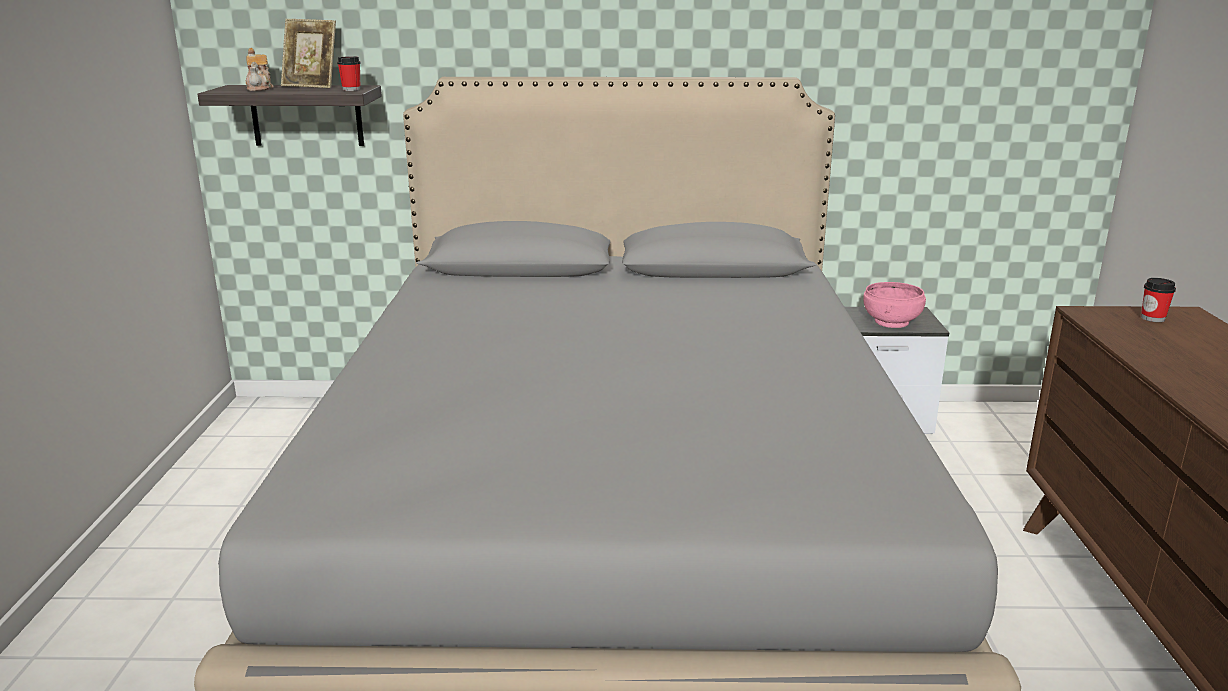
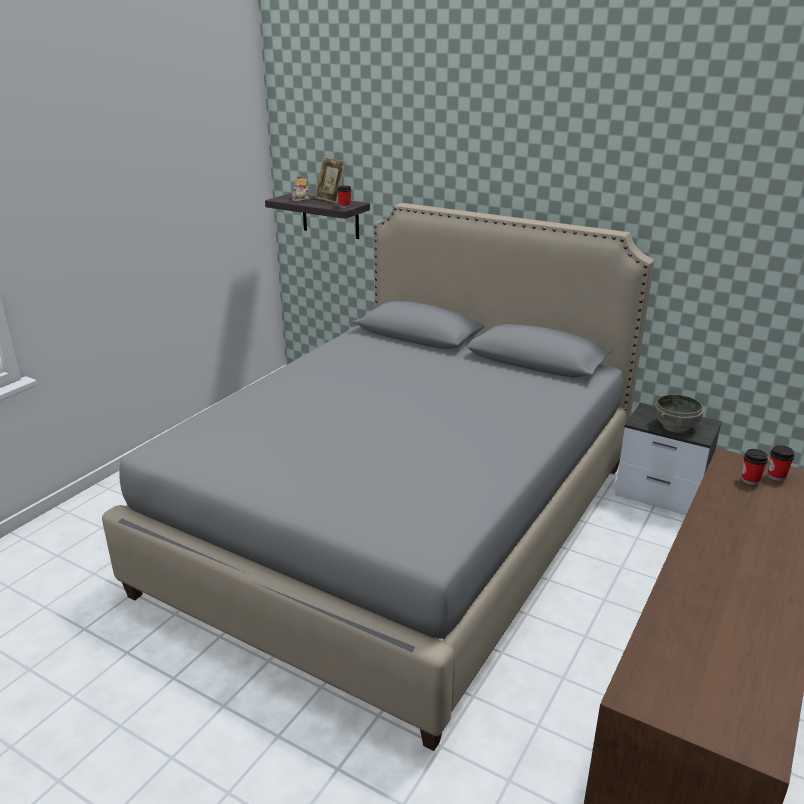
camera: 30 degrees right, 5 degrees up
(892, 322) = (676, 427): pink bowl -> grey bowl
(1138, 327) = (750, 480): none -> cup

